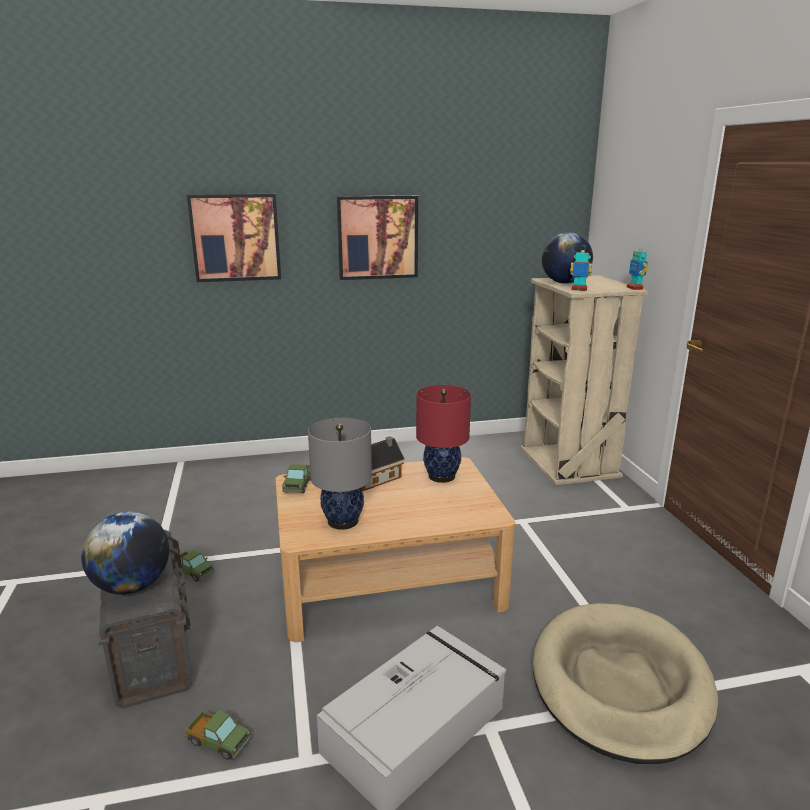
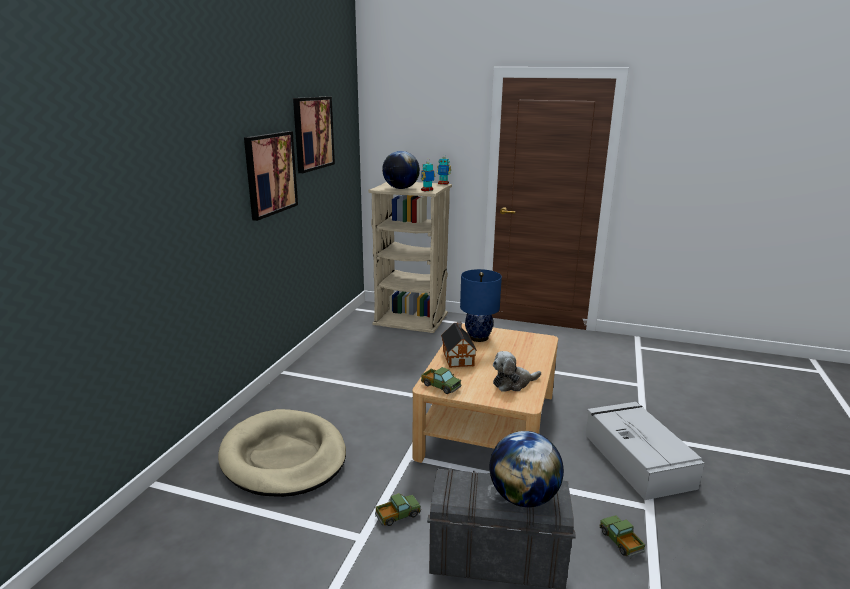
camera: 60 degrees left, 0 degrees up
(218, 742) = (620, 541): toy truck -> toy truck turned 75 degrees counterclockwise
(235, 237) = (177, 194): picture -> picture (313, 133)
(343, 521) = (513, 383): grey table lamp -> plush toy
(441, 476) = (478, 337): red table lamp -> blue table lamp
(620, 684) = (628, 389): beige dog bed -> beige dog bed (284, 457)

